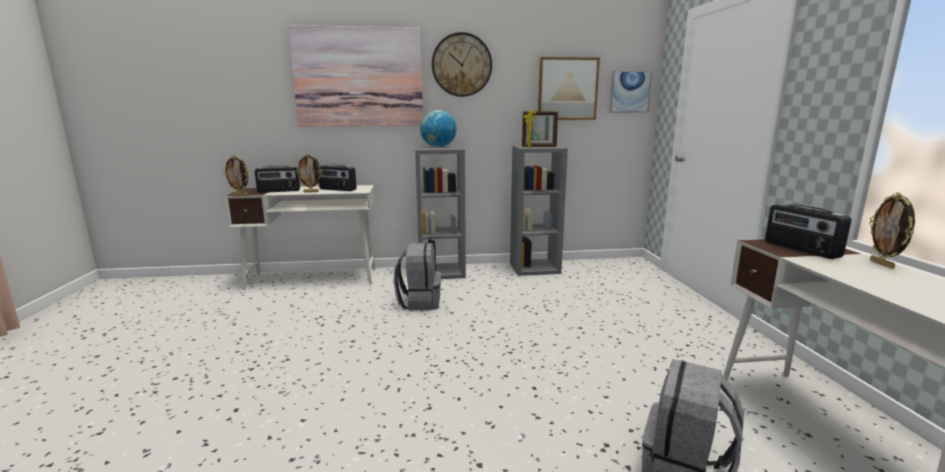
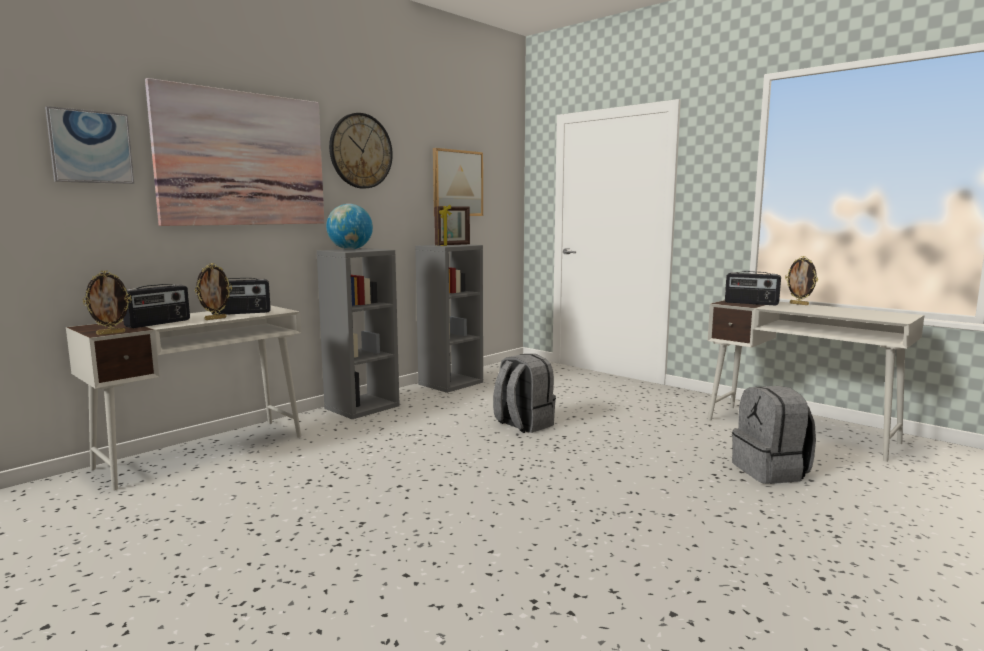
camera: 40 degrees left, 5 degrees down
(419, 302) = (396, 437): grey backpack -> grey backpack (523, 424)
(629, 92) = (504, 188): picture -> picture (91, 147)

